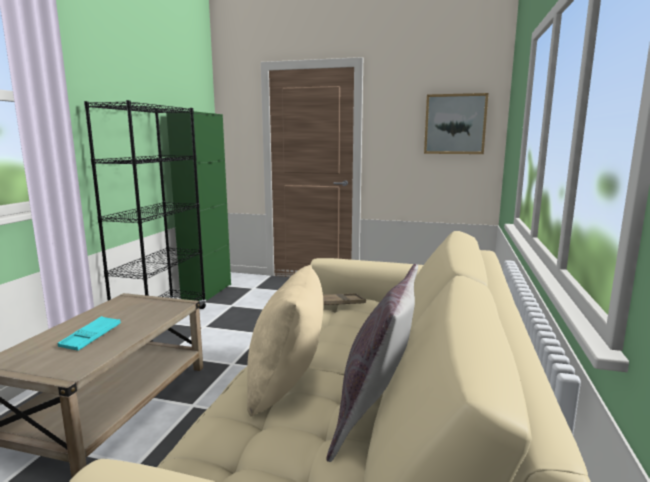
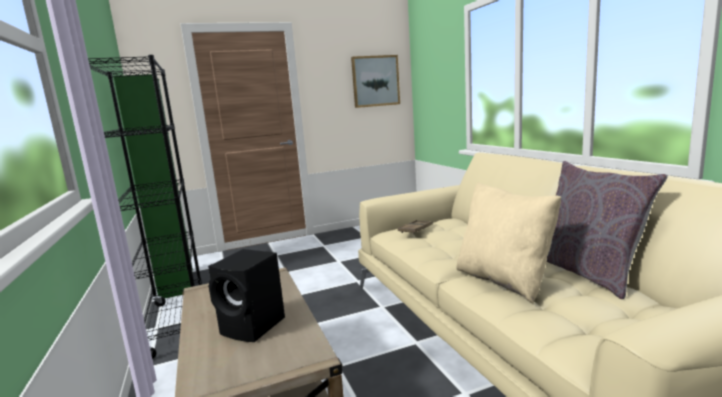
camera: 35 degrees left, 0 degrees up
(91, 337) = (254, 327): turquoise tray -> black speaker

